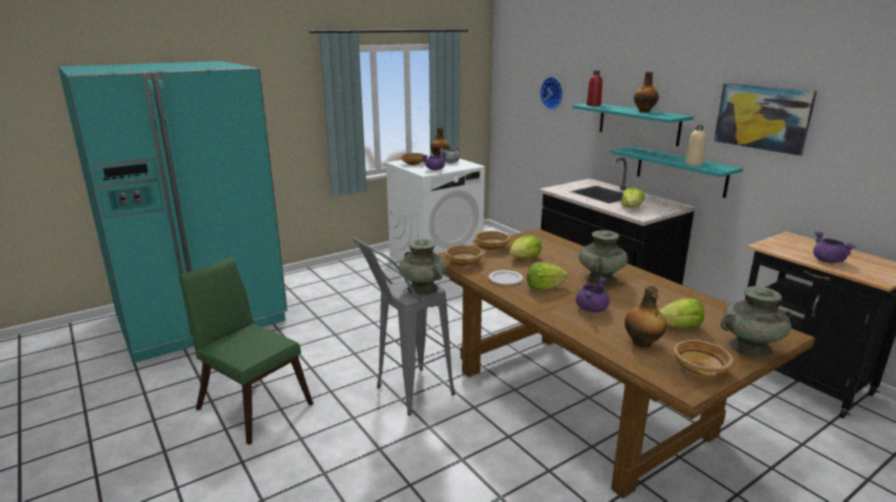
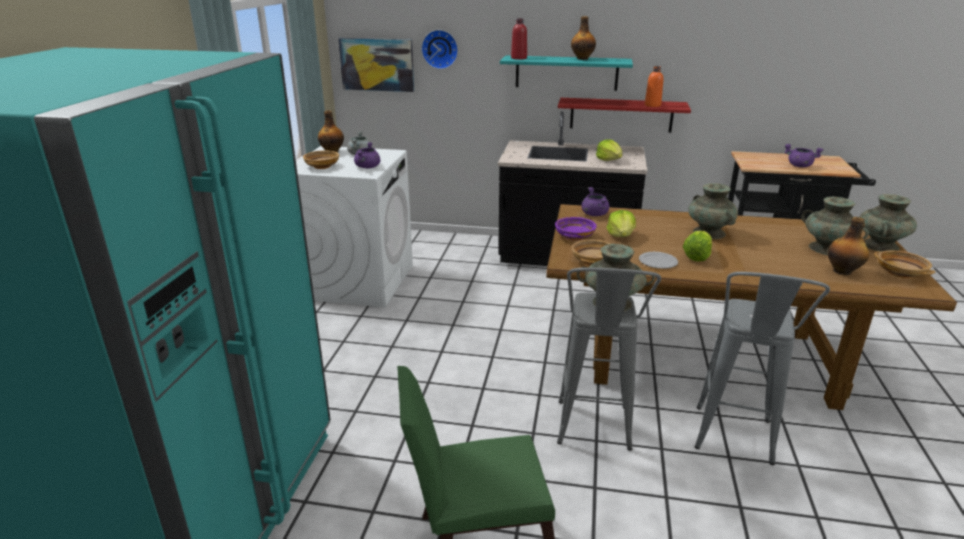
camera: 45 degrees left, 5 degrees up
(480, 456) = (733, 444): none -> grey stool
(492, 247) = (574, 236): beige bowl -> purple bowl
(591, 309) = (762, 259): purple cooking pot -> purple cooking pot (594, 214)
(679, 327) = (827, 249): lettuce -> turquoise vase
(680, 171) = (621, 115): turquoise shelf -> red shelf
(693, 164) = (652, 105): beige bottle -> orange bottle
(762, 117) = (703, 53): picture -> picture (377, 64)

